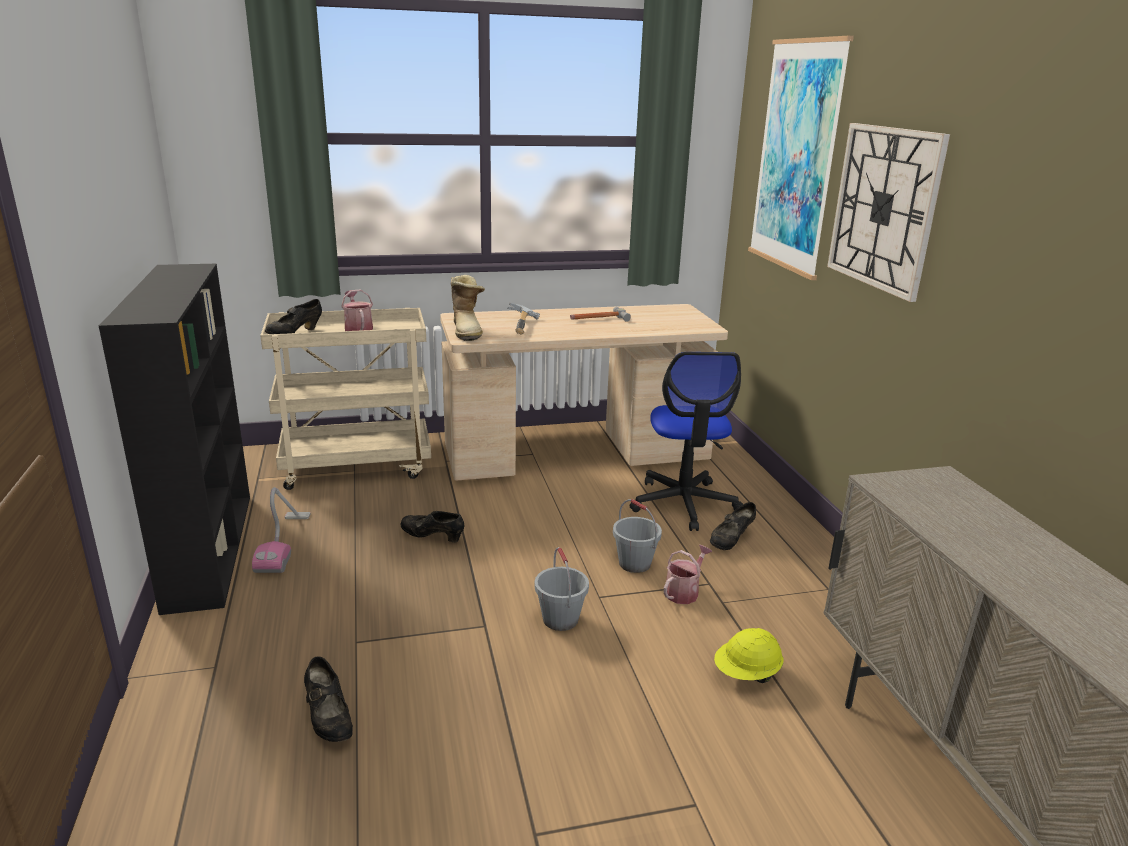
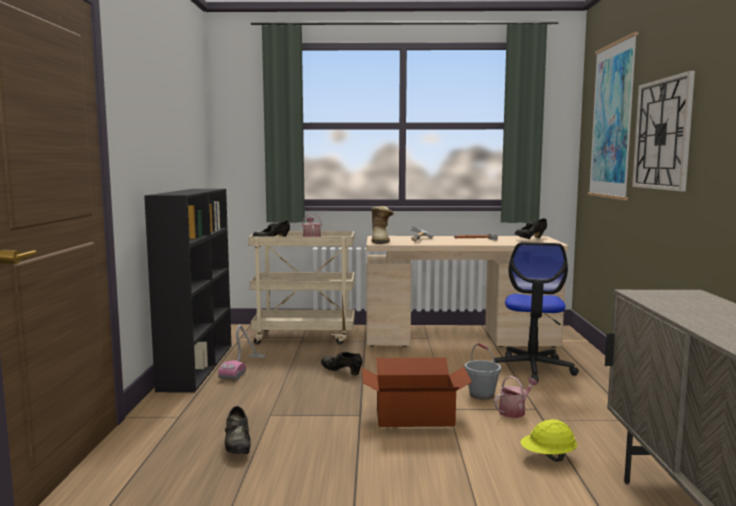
camera: 15 degrees right, 15 degrees down
(561, 619) = (415, 417): grey bucket -> cardboard box
(731, 541) = (562, 389): black shoe -> black shoe (530, 239)

